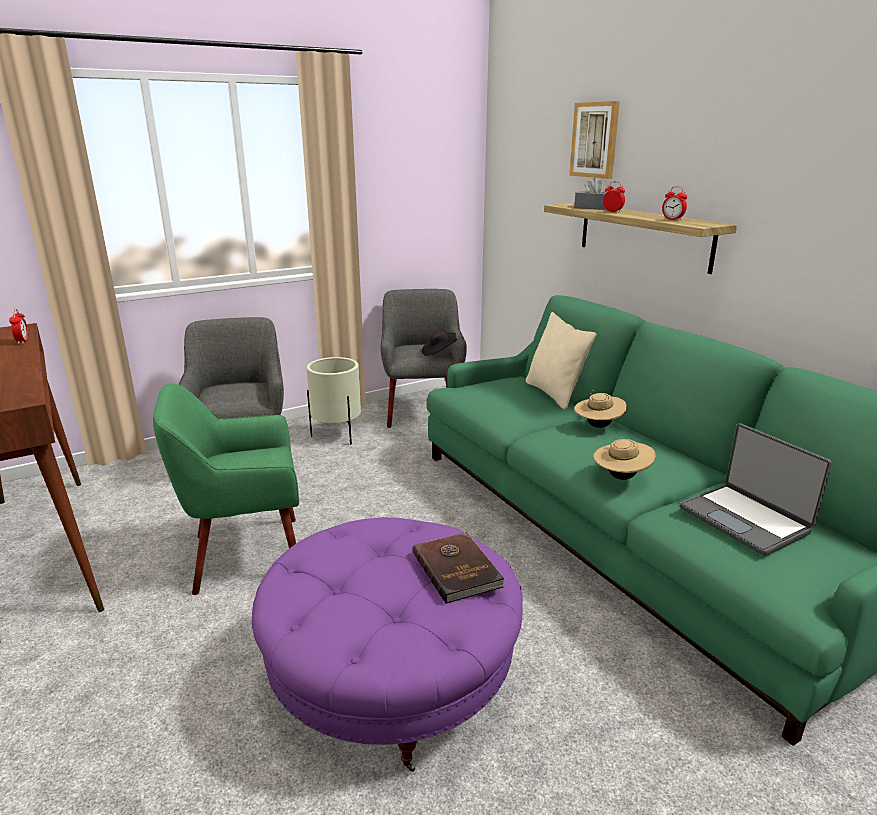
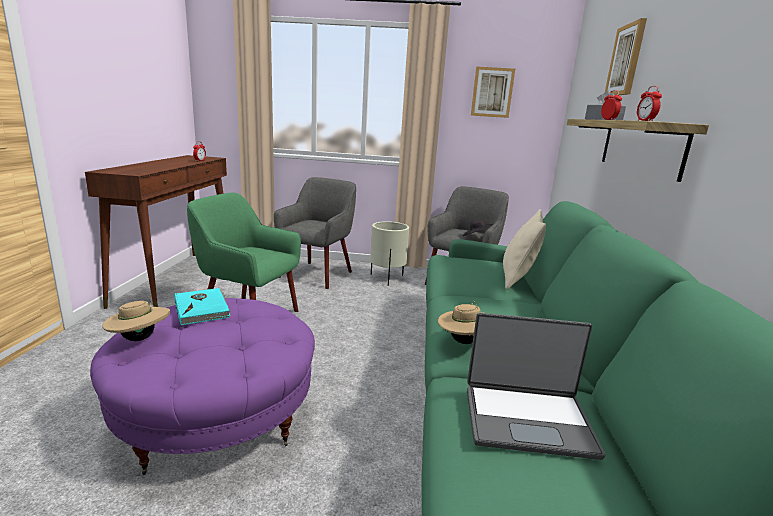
camera: 35 degrees right, 5 degrees down
(326, 558) = (203, 308): none -> turquoise book
(406, 165) = (492, 92): none -> picture
(457, 569) = (253, 346): brown book -> none
(598, 426) = (511, 305): beige hat -> beige hat (139, 338)
(745, 519) = (527, 419): laptop -> laptop turned 90 degrees counterclockwise

